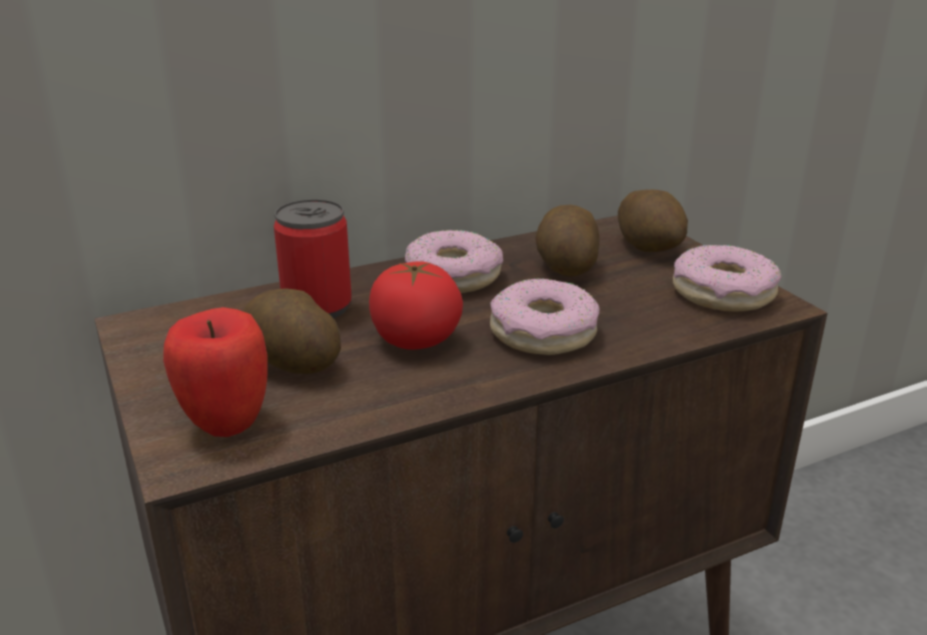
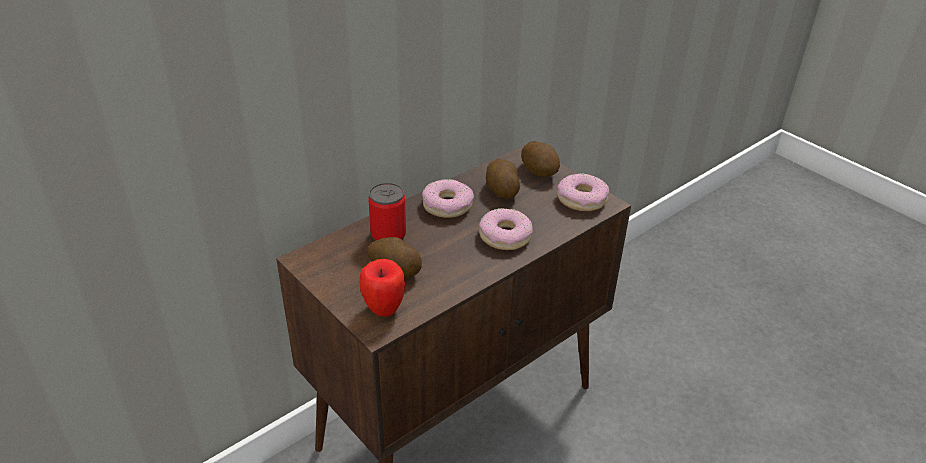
camera: 15 degrees left, 10 degrees up
(415, 339) = (446, 249): tomato -> none

